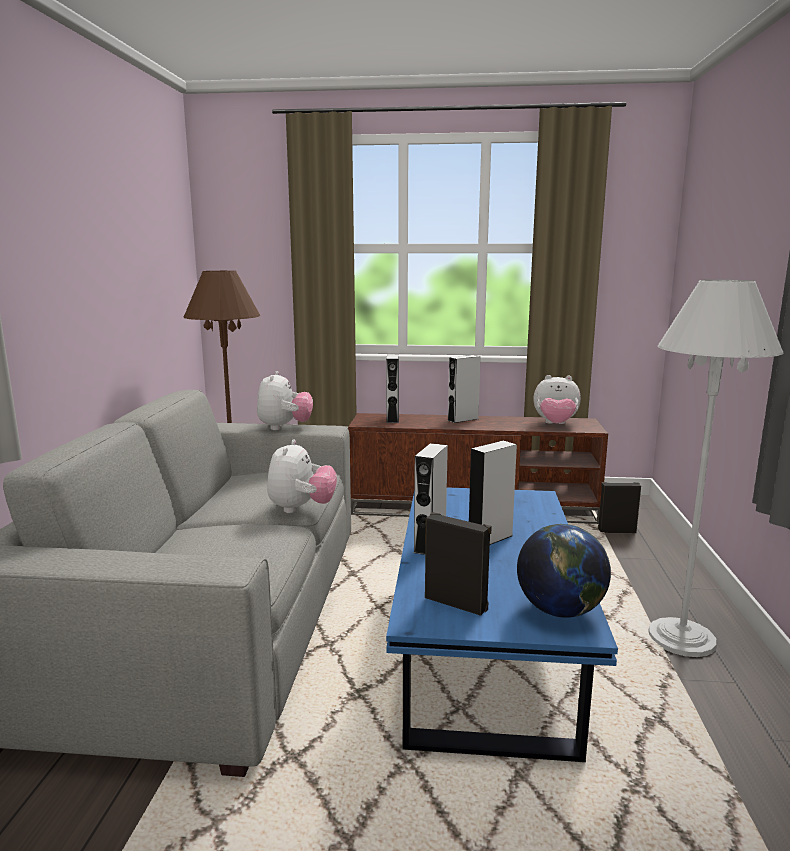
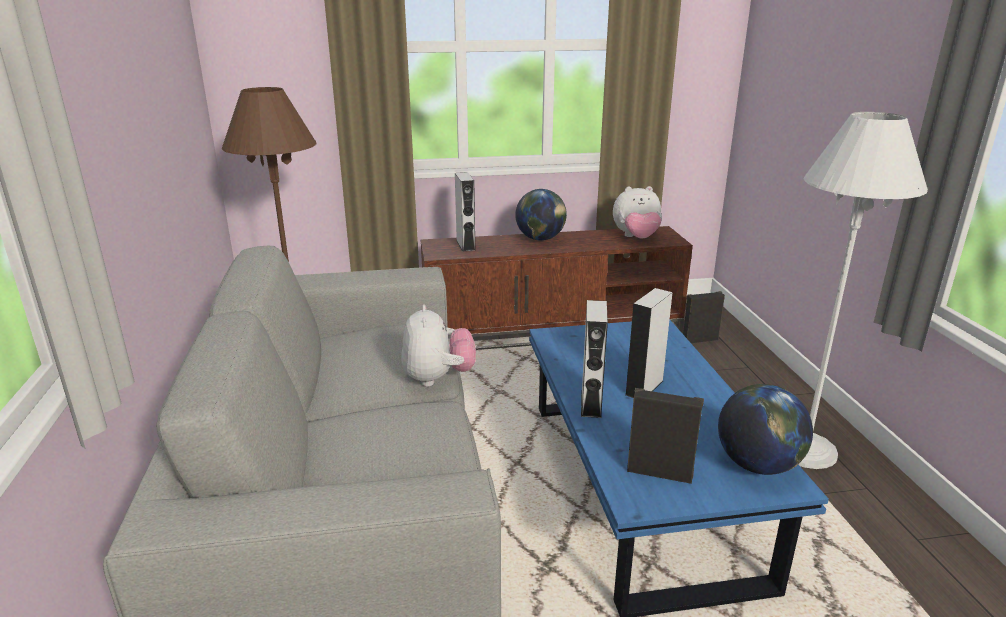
camera: 15 degrees left, 10 degrees up
(284, 427) = (371, 276): plush toy -> none
(463, 419) = (540, 239): grey speaker -> globe

